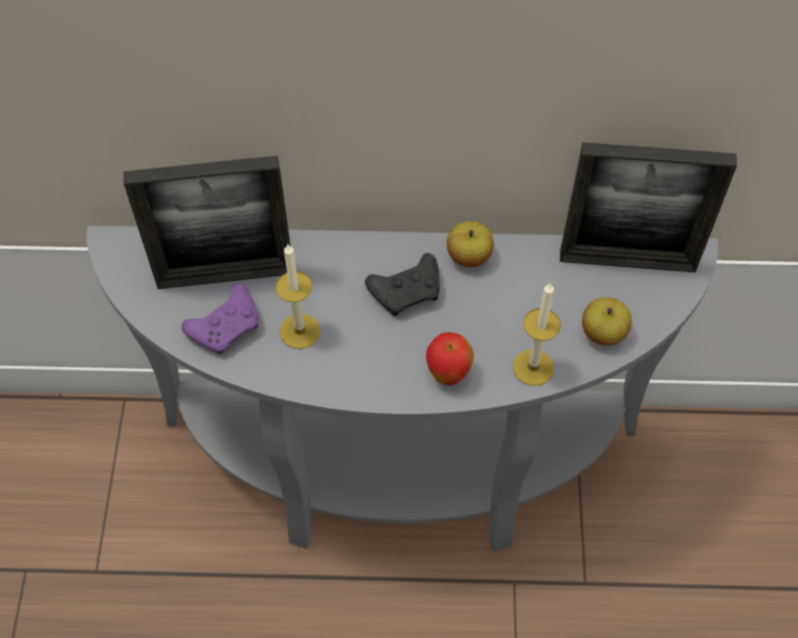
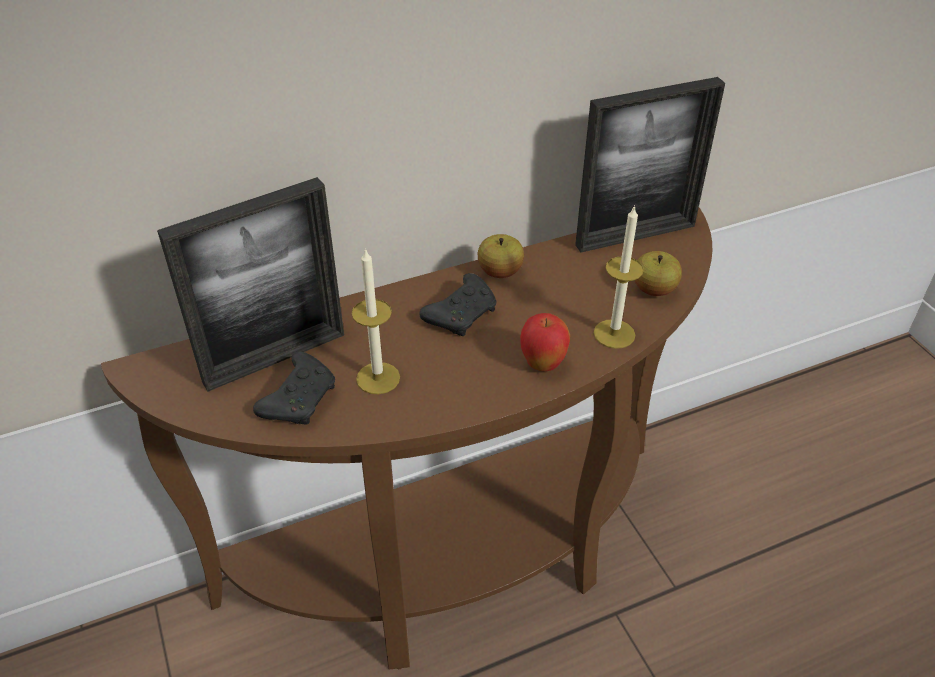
camera: 25 degrees left, 15 degrees down
(227, 326) = (300, 399): purple game controller -> black game controller
(399, 475) = (462, 564): grey console table -> brown console table

